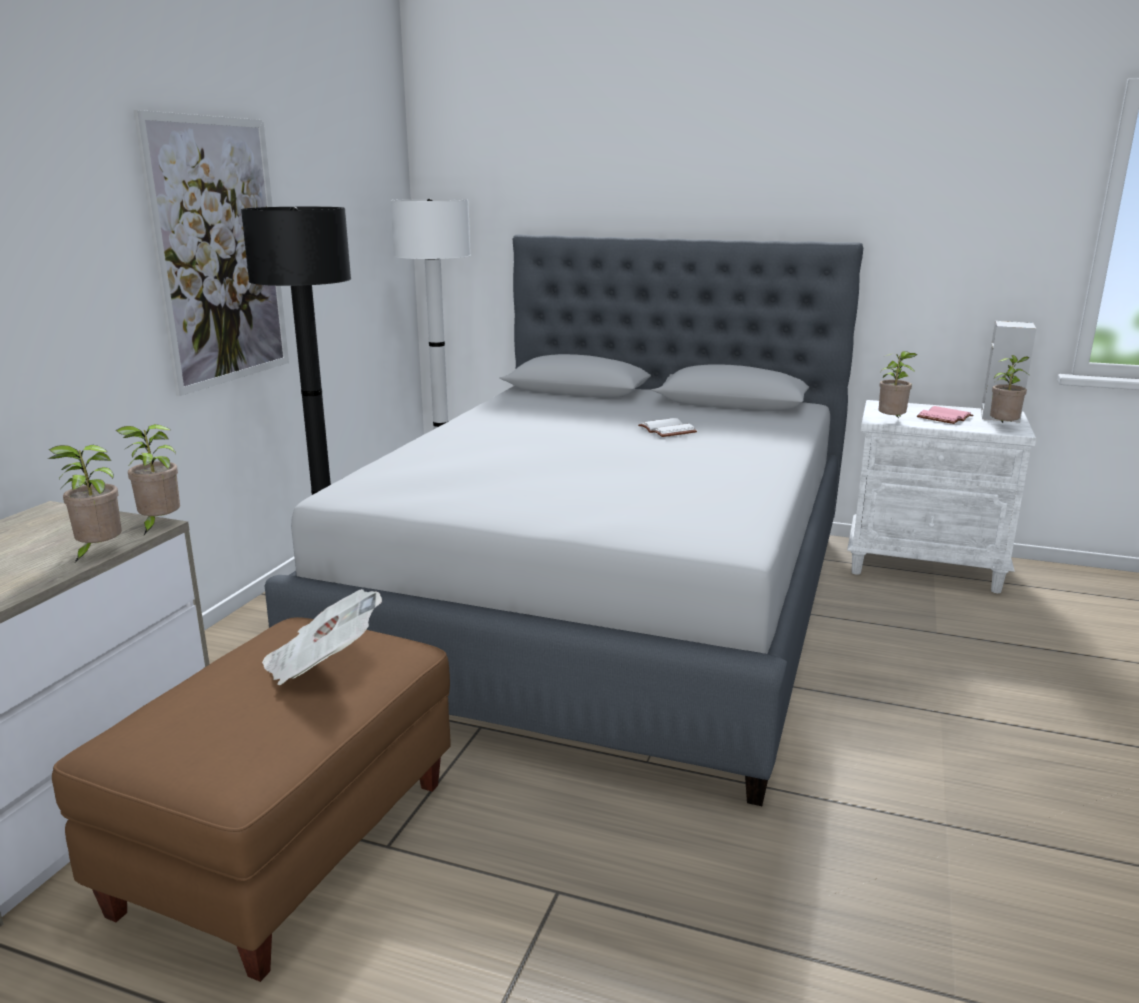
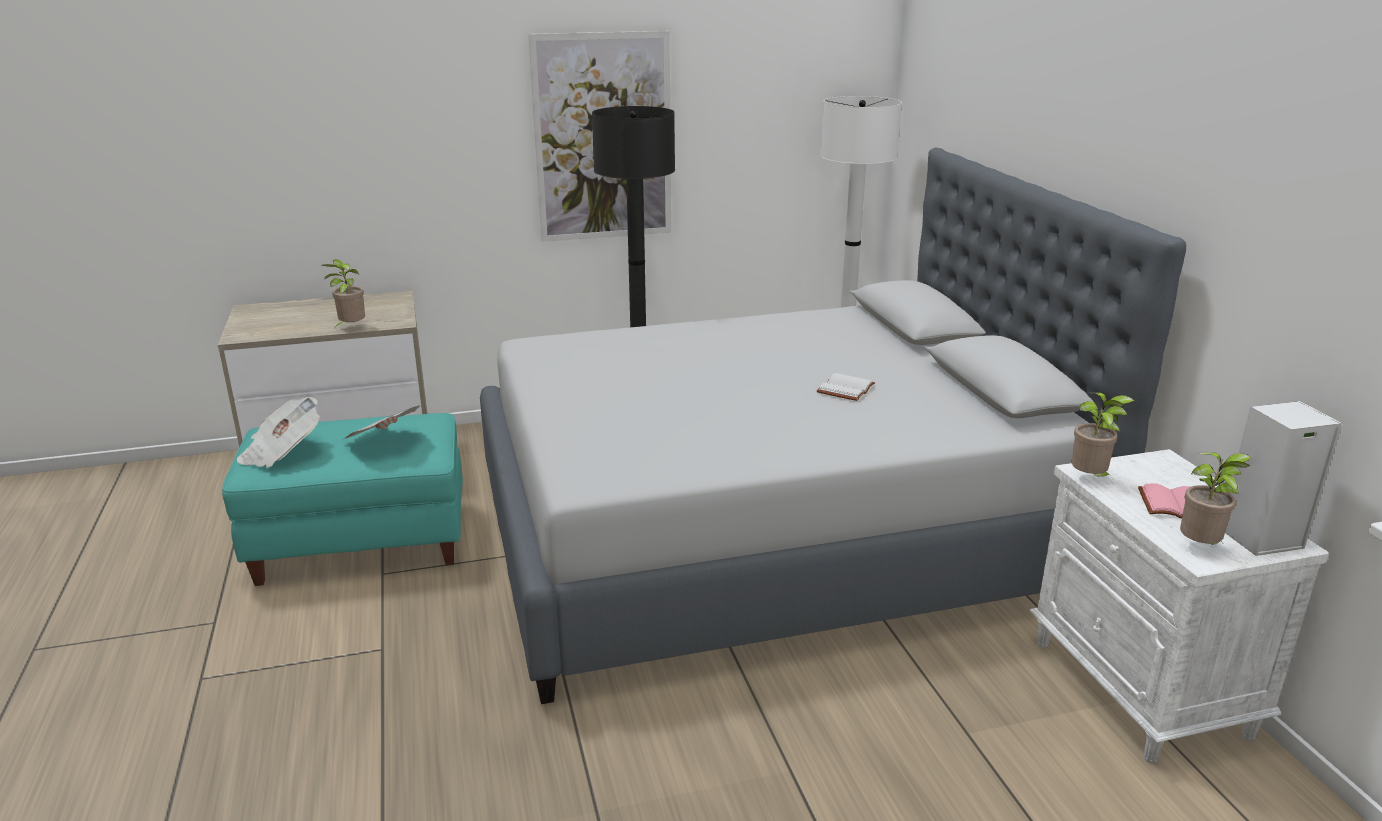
camera: 55 degrees right, 5 degrees up
(159, 526) = (401, 324): potted plant -> none
(222, 745) = (282, 453): none -> newspaper
(286, 843) = (361, 542): brown ottoman -> turquoise ottoman

